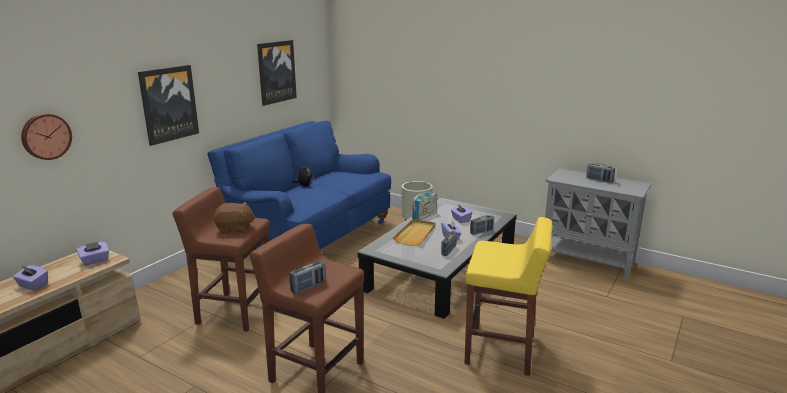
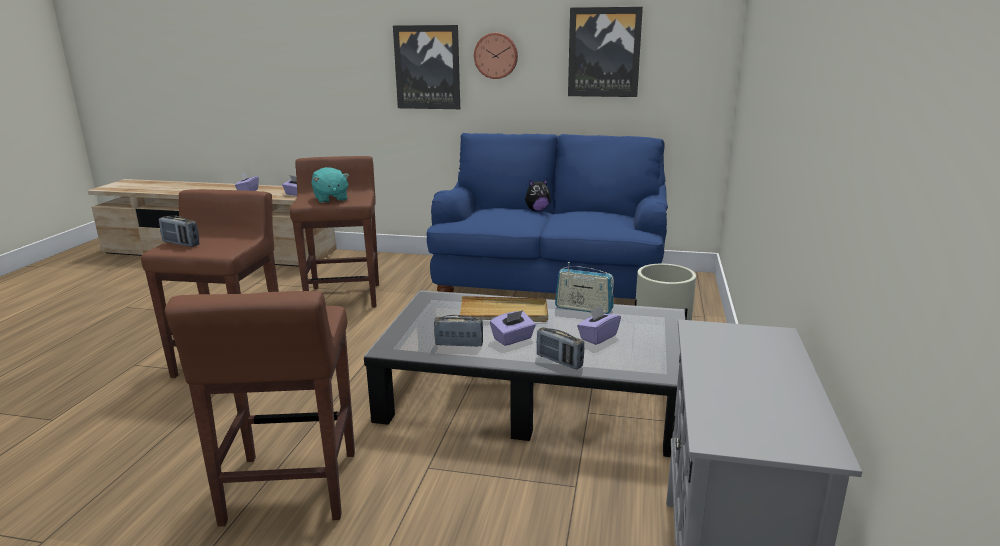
camera: 70 degrees right, 0 degrees up
(45, 136) = (303, 74): wall clock -> wall clock (496, 55)
(235, 229) = (330, 199): brown plush toy -> turquoise plush toy
(501, 350) = (290, 489): yellow stool -> brown stool
(599, 180) = (762, 380): radio -> none

